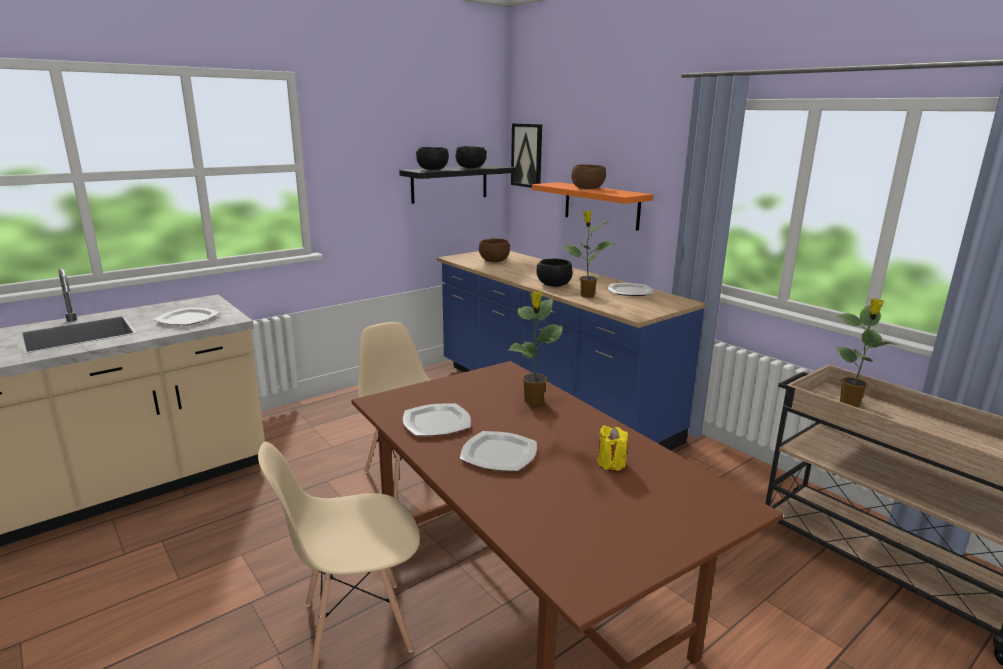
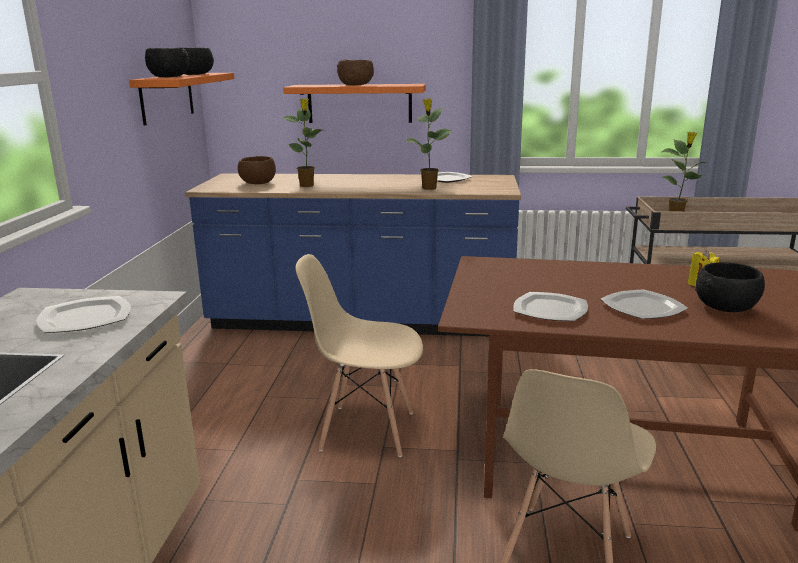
camera: 45 degrees left, 0 degrees up
(449, 183) = (167, 97): black shelf -> orange shelf
(527, 155) = (237, 58): picture -> none
(533, 401) = (560, 272): potted plant -> potted plant (307, 185)
(553, 285) = (377, 187): black bowl -> black bowl (726, 308)

